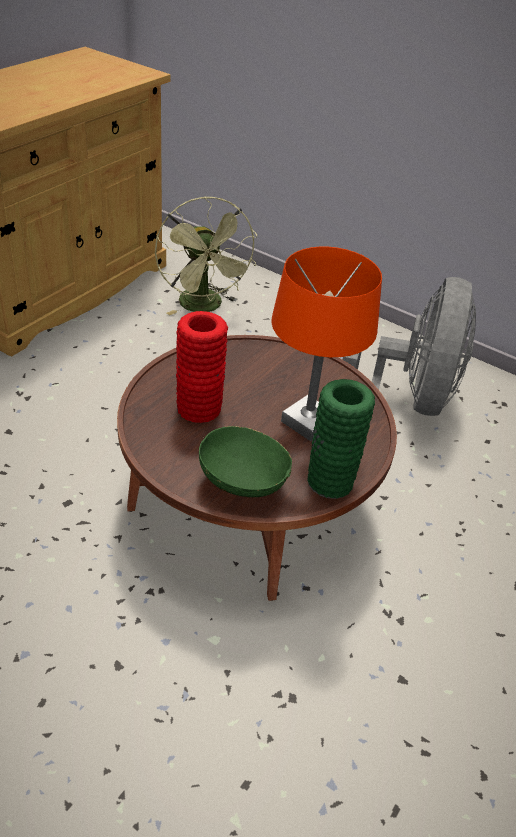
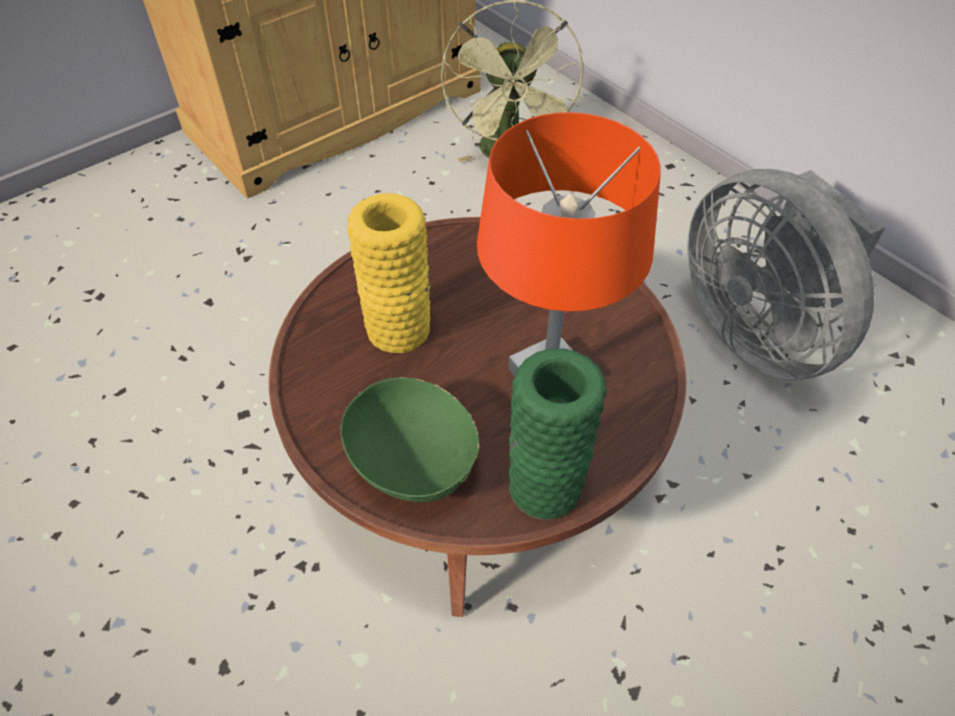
camera: 20 degrees right, 10 degrees up
(199, 408) = (399, 329): red vase -> yellow vase
(407, 399) = (757, 331): grey fan -> grey fan turned 120 degrees clockwise

